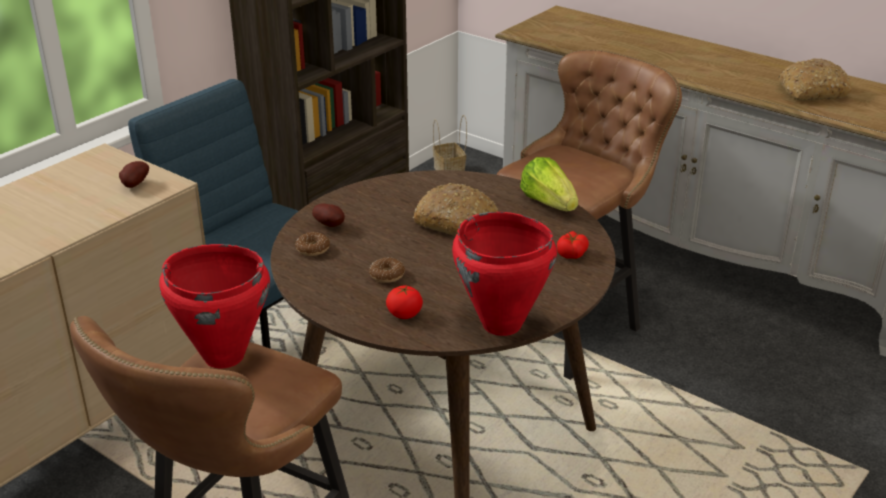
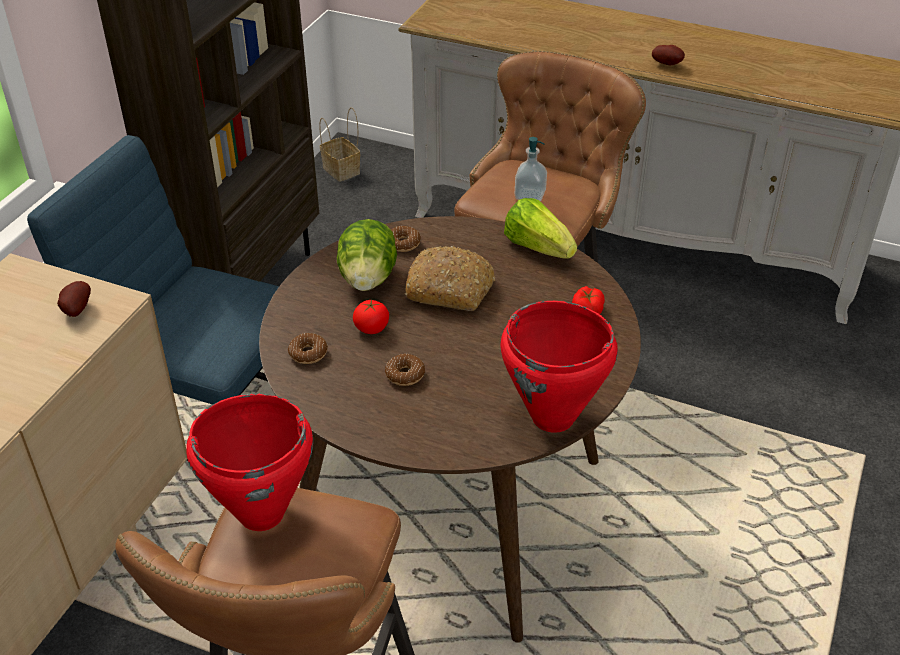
camera: 15 degrees left, 10 degrees up
(330, 225) = (314, 317): potato -> potato (667, 64)
(389, 206) = (368, 279): none -> lettuce
(404, 314) = (445, 424): tomato -> tomato (371, 328)
(431, 186) = (403, 243): none -> donut
(565, 171) = (530, 196): none -> soap dispenser
(812, 92) = (758, 67): bread -> none

